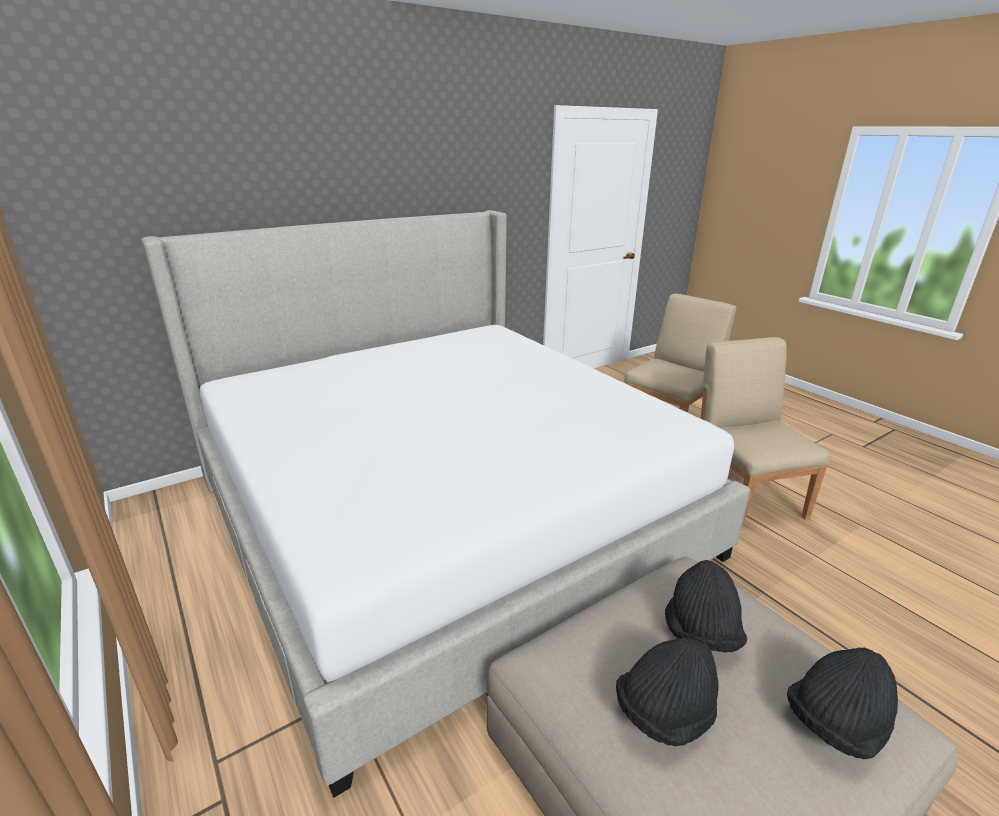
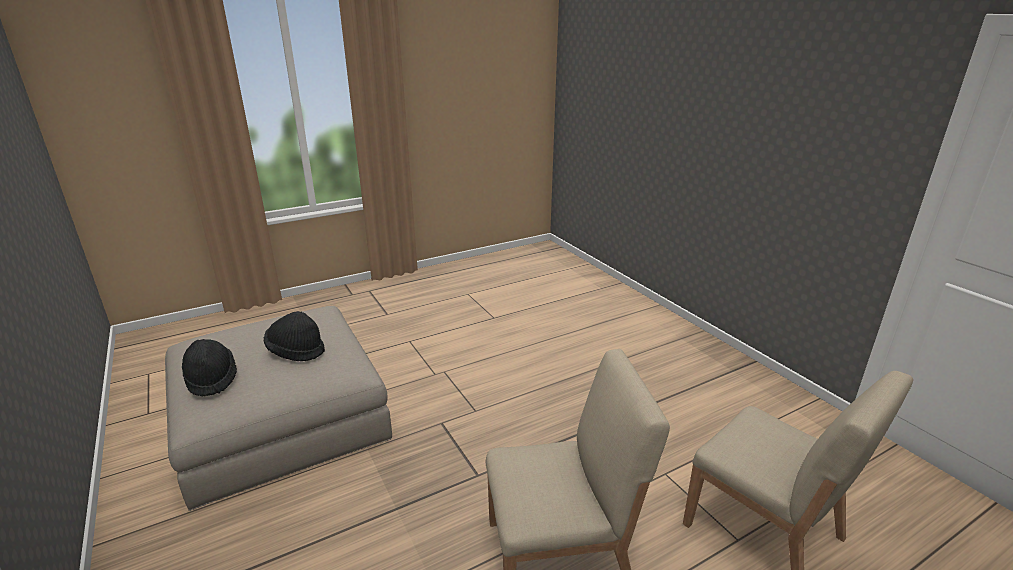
camera: 95 degrees right, 0 degrees up
(444, 515) = (531, 340): bed -> none
(664, 713) = (261, 330): black hat -> none

